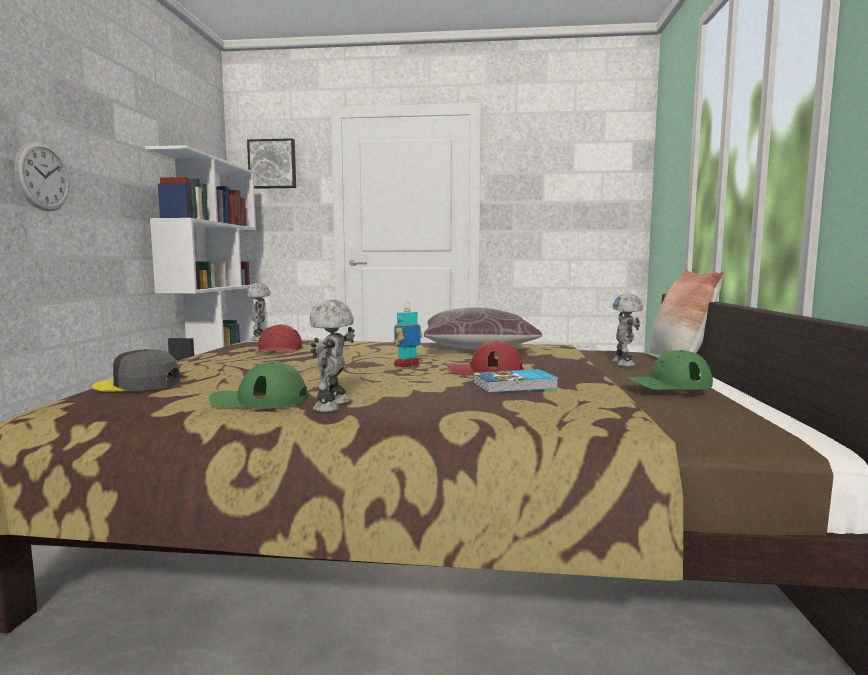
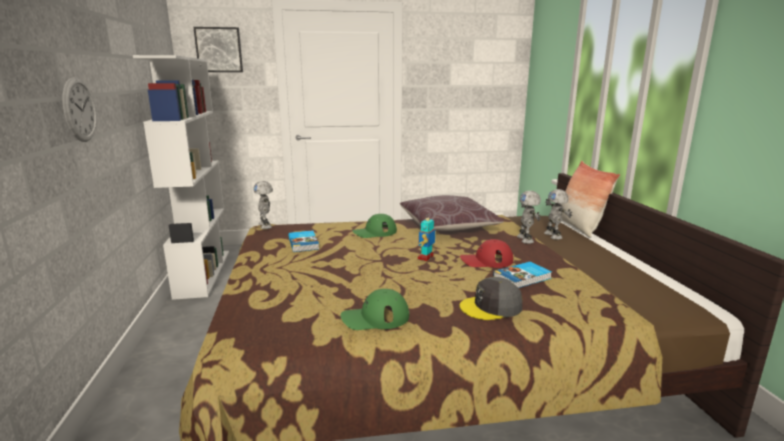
camera: 15 degrees left, 10 degrees up
(138, 384) = (256, 307): grey cap -> grey cap (491, 307)
(278, 350) = (304, 243): red cap -> book
(334, 406) = (433, 317): toy robot -> toy robot (526, 239)
(668, 384) = (606, 263): green cap -> green cap (374, 232)

